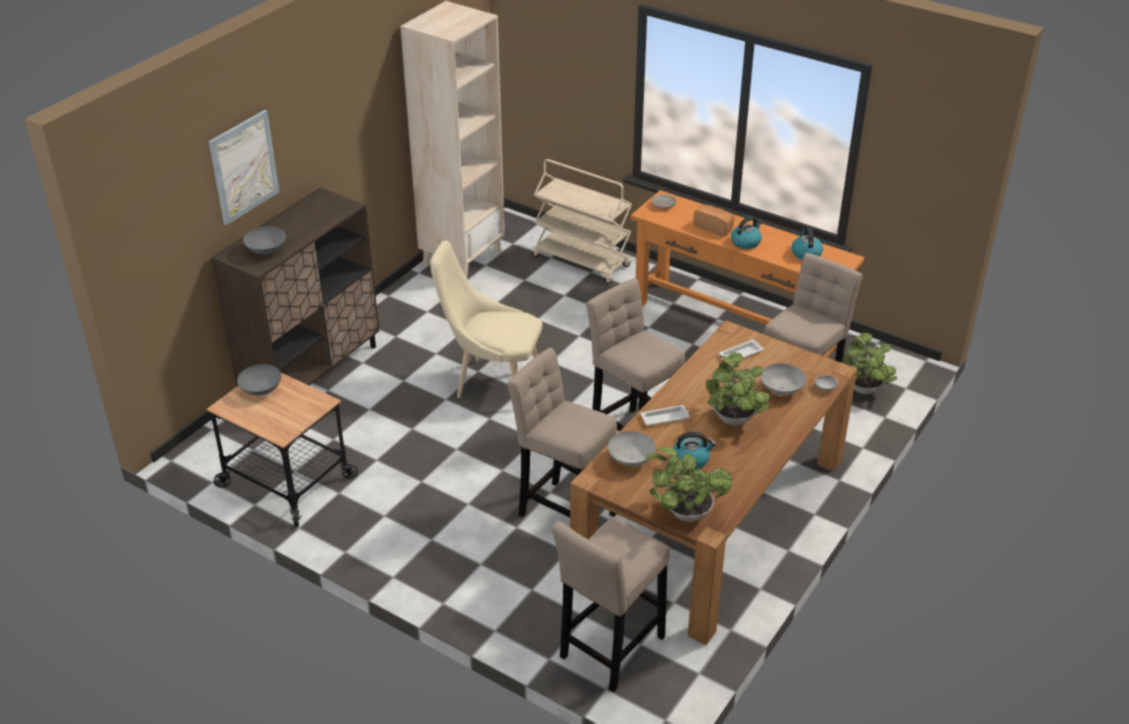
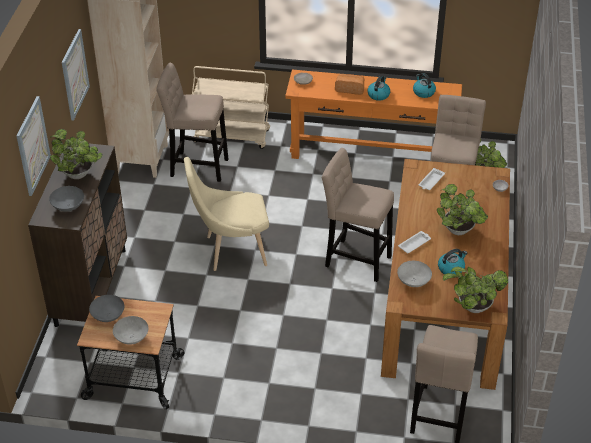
camera: 25 degrees left, 5 degrees up
(304, 223) = (79, 175): none -> potted plant
(357, 114) = (74, 74): none -> picture
(563, 511) = (345, 330): beige stool -> beige stool (196, 166)
(781, 389) = (474, 199): grey bowl -> grey bowl (131, 337)

